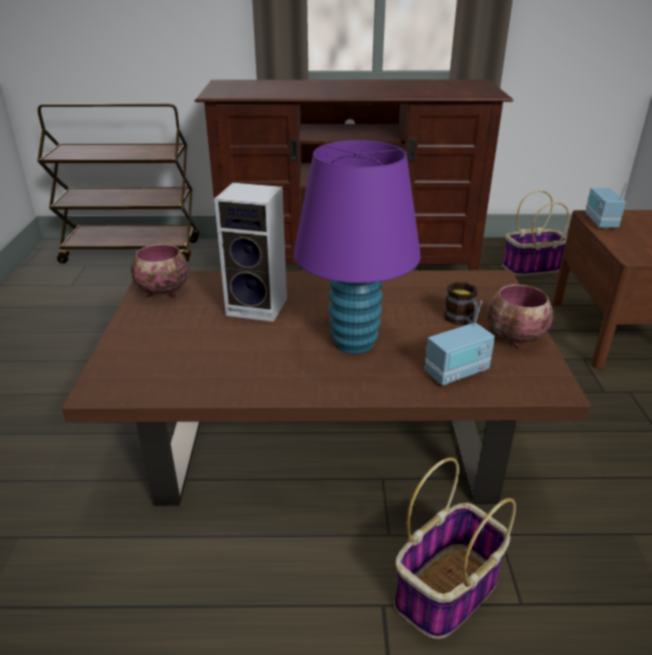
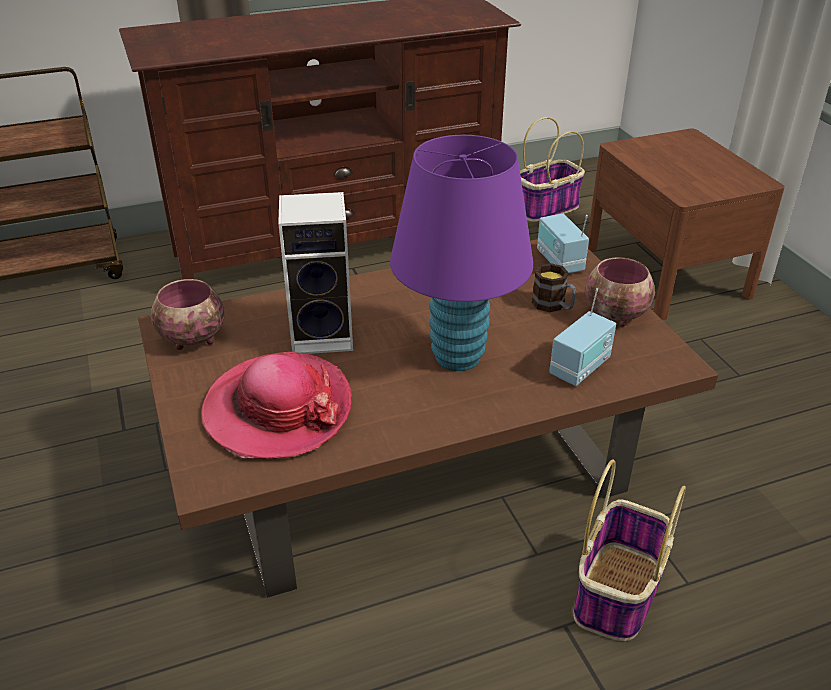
camera: 20 degrees left, 5 degrees up
(187, 351) = (277, 409): none -> hat
(600, 222) = (634, 155): radio -> radio (559, 262)

